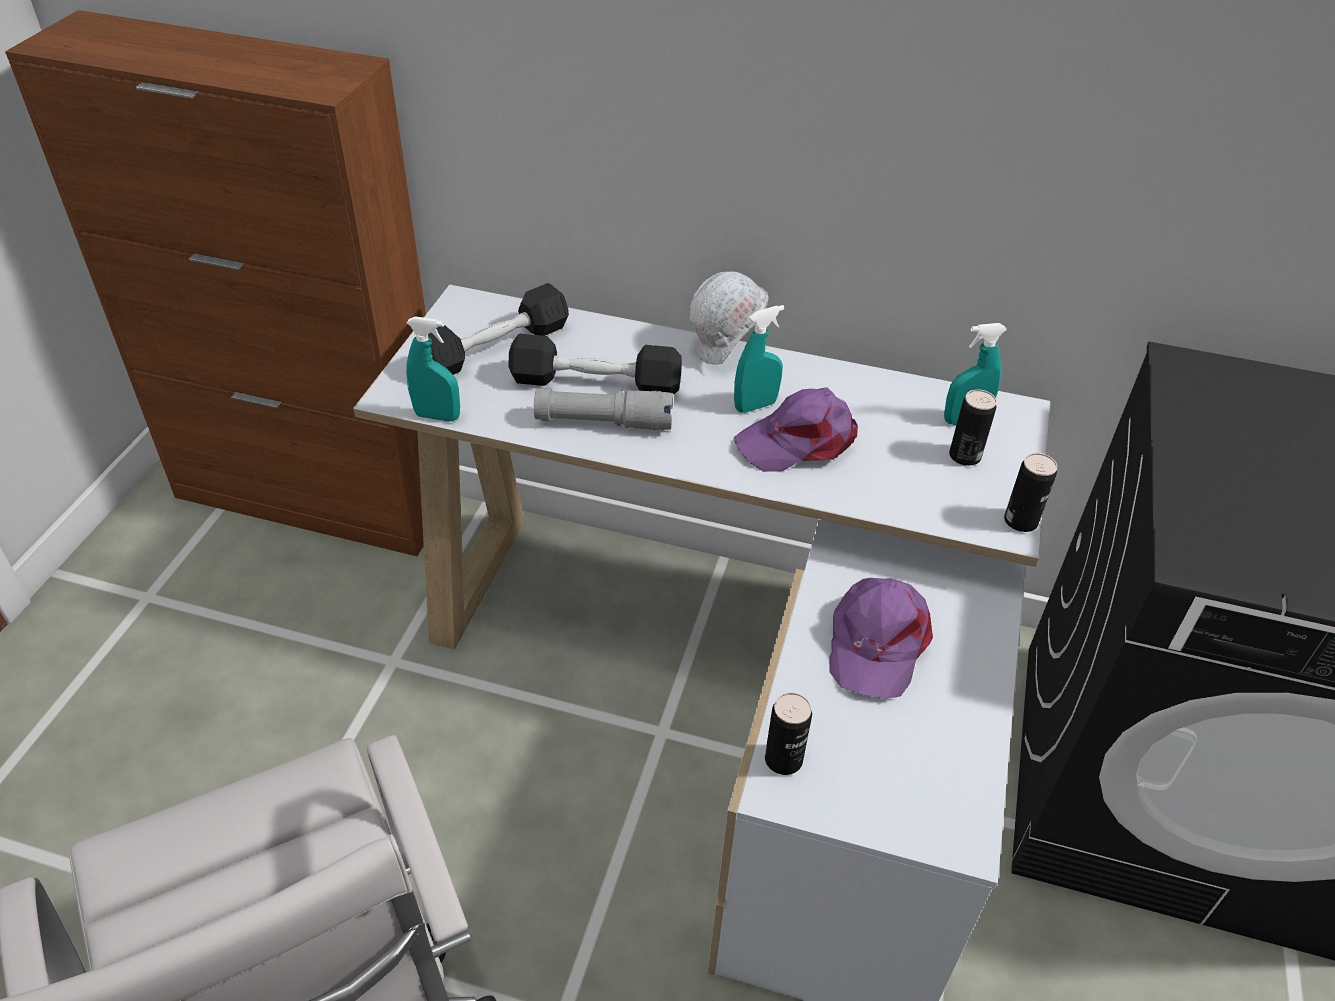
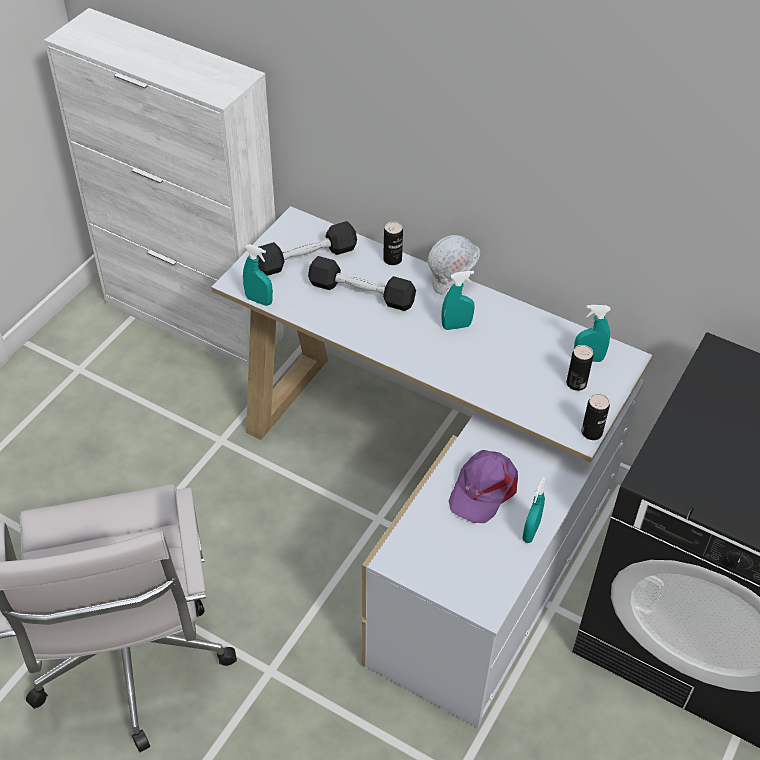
camera: 15 degrees right, 5 degrees up
(315, 499) = (194, 320): brown cabinet -> white cabinet
(604, 422) = (358, 321): grey flashlight -> none
(783, 759) = (402, 544): can -> can (392, 259)
(799, 441) = (474, 355): purple cap -> none
(977, 695) = (531, 531): none -> turquoise spray bottle

